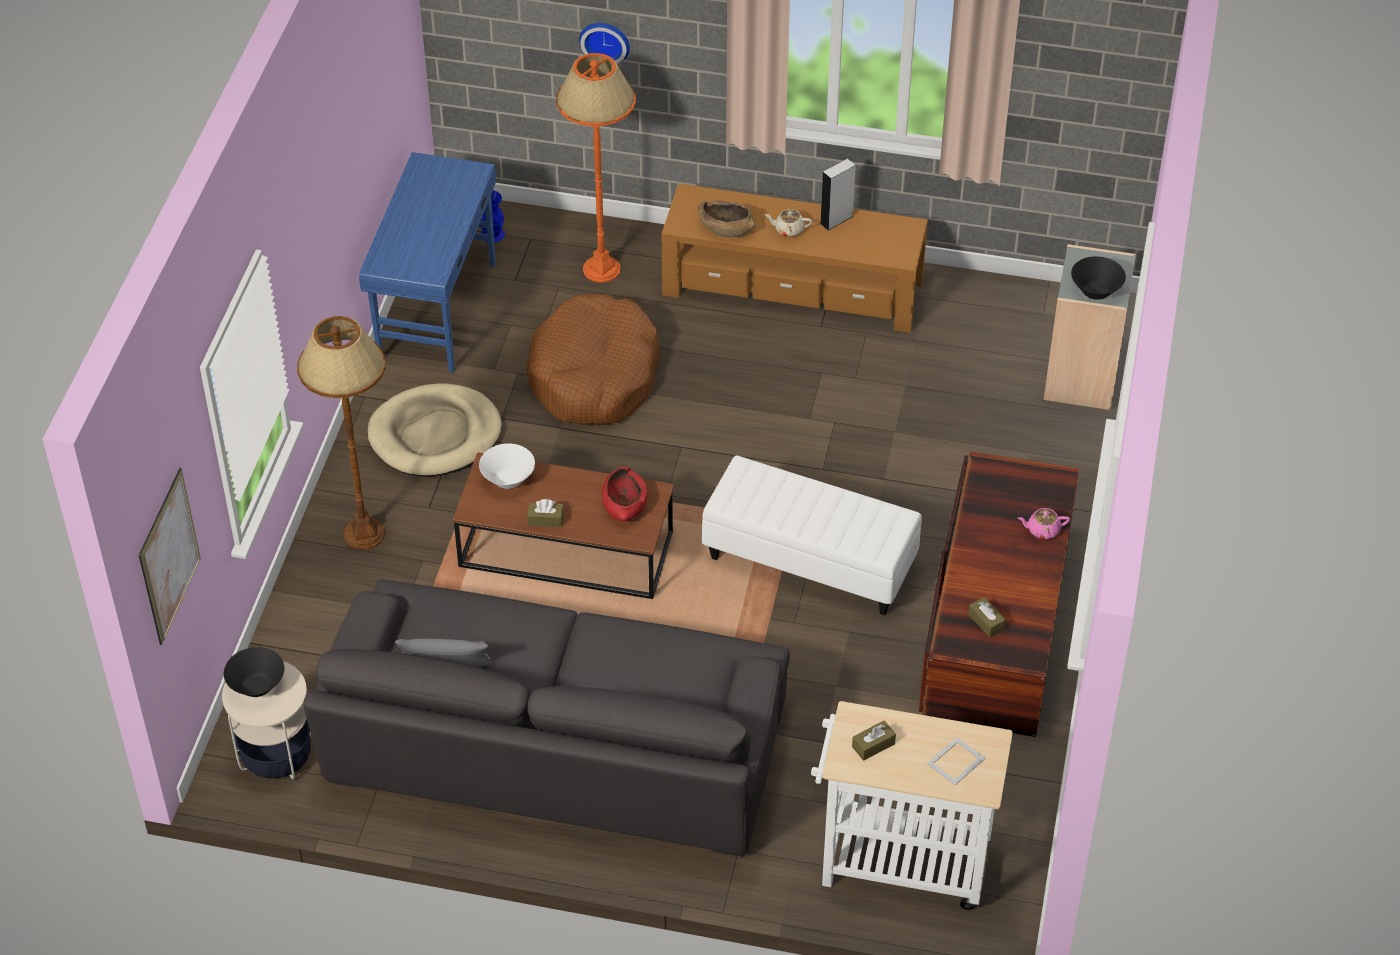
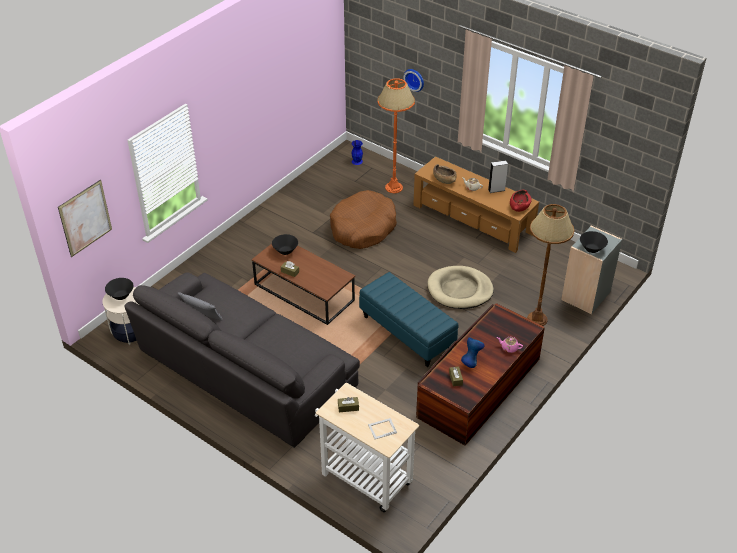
camera: 25 degrees right, 5 degrees down
(364, 533) = (226, 259): brown floor lamp -> brown floor lamp (537, 319)
(435, 435) = (281, 230): beige dog bed -> beige dog bed (460, 290)
(437, 311) = (314, 183): blue console table -> none
(508, 479) = (285, 251): white bowl -> black bowl
(624, 504) = (327, 276): red bowl -> red bowl (519, 206)
(810, 562) = (407, 333): white ottoman -> blue ottoman
(993, 579) = (471, 361): none -> blue vase

